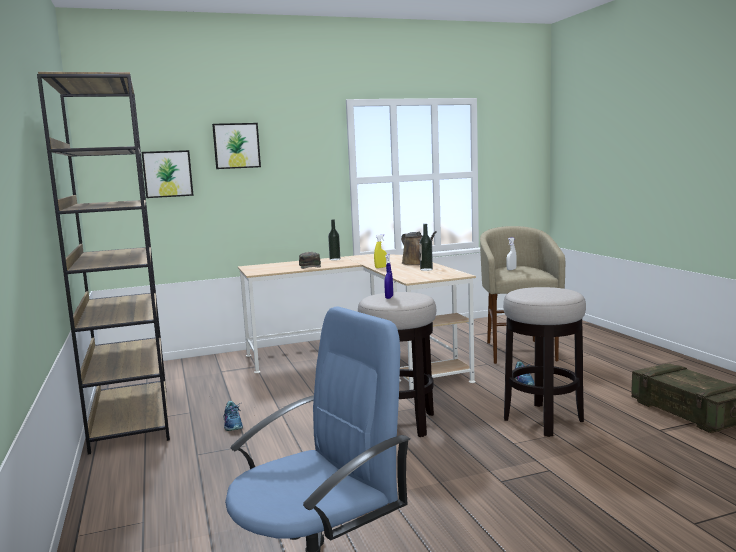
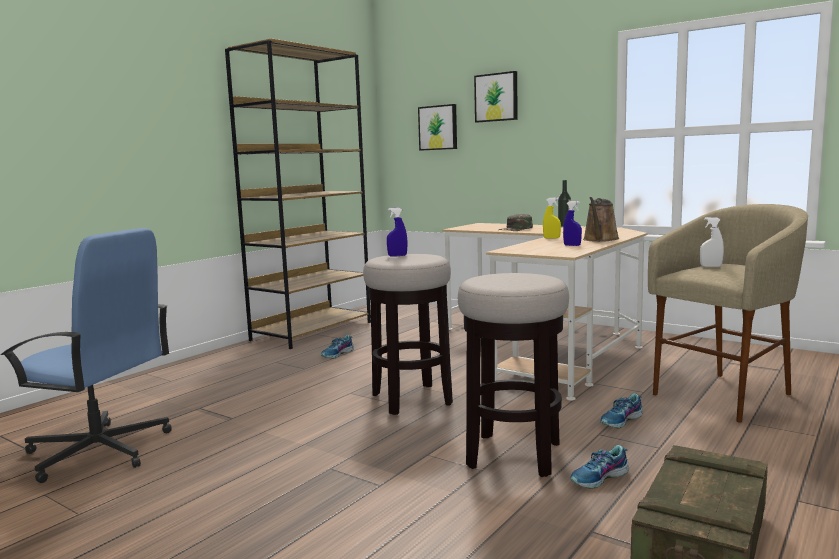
camera: 55 degrees right, 0 degrees up
(426, 269) = (572, 245): bottle -> blue spray bottle
(597, 409) = (599, 478): none -> shoe

